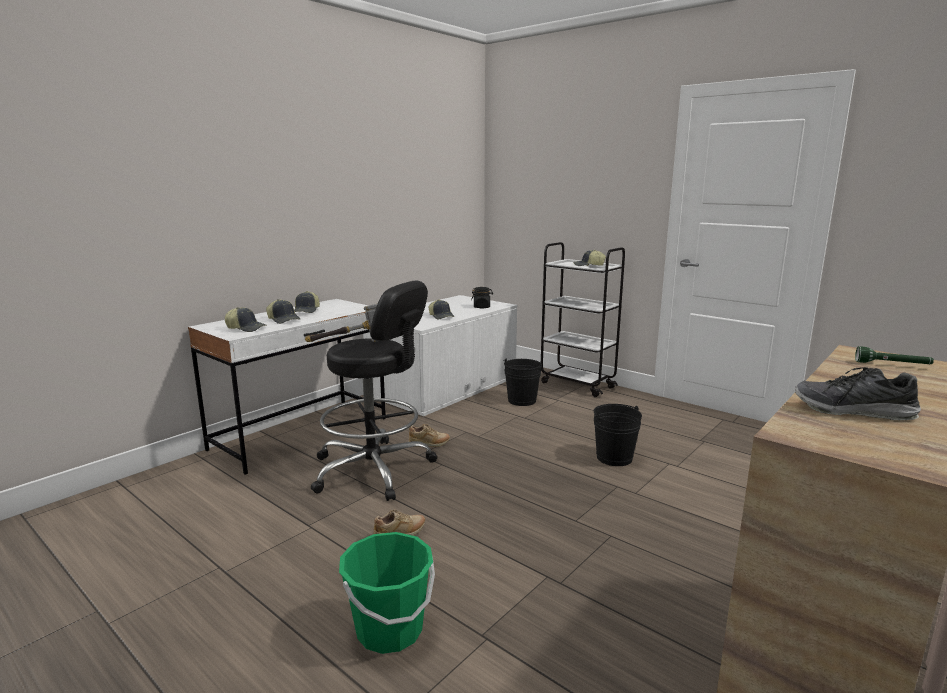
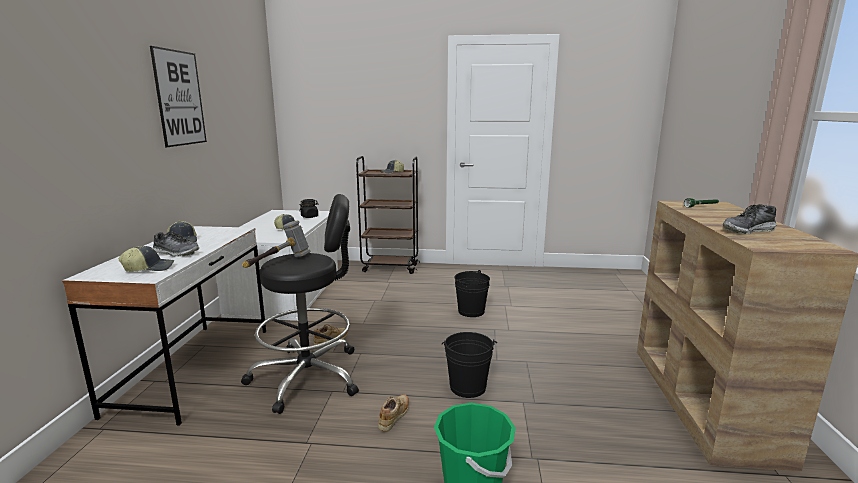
camera: 35 degrees left, 0 degrees up
(284, 320) = (176, 253): cap -> shoe
(341, 173) = (179, 98): none -> picture
(521, 400) = (363, 288): black bucket -> black bucket (467, 387)
(578, 385) = (391, 268): white cart -> brown cart

